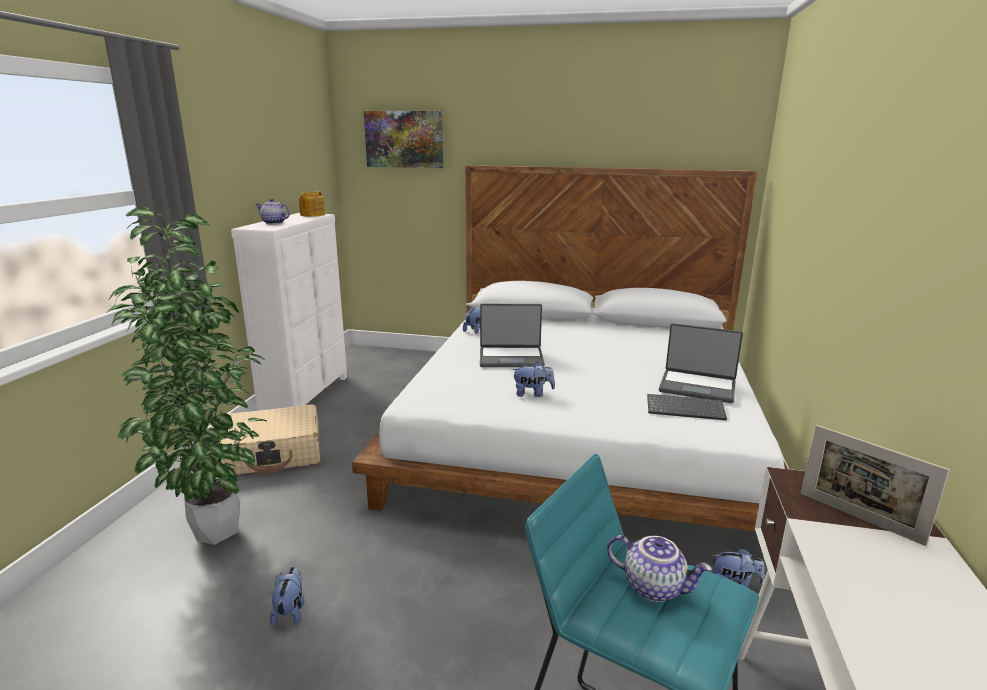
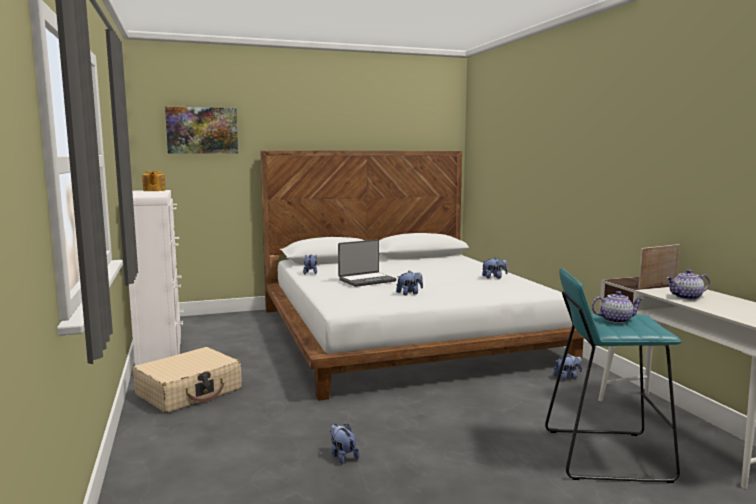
camera: 30 degrees left, 10 degrees down
(215, 530) = (214, 439): potted plant -> none
(273, 223) = (143, 194): teapot -> teapot (686, 297)
(686, 408) = (503, 286): keyboard -> none
(697, 387) = (494, 277): laptop -> plush toy
(859, 518) = (657, 285): picture frame -> picture frame turned 135 degrees clockwise

